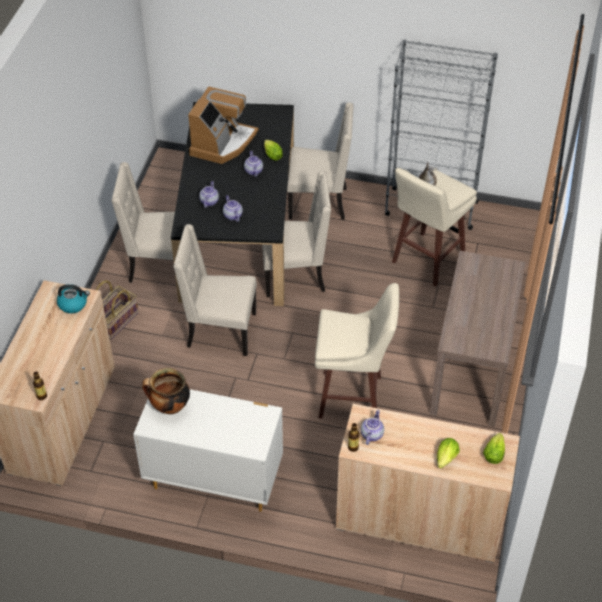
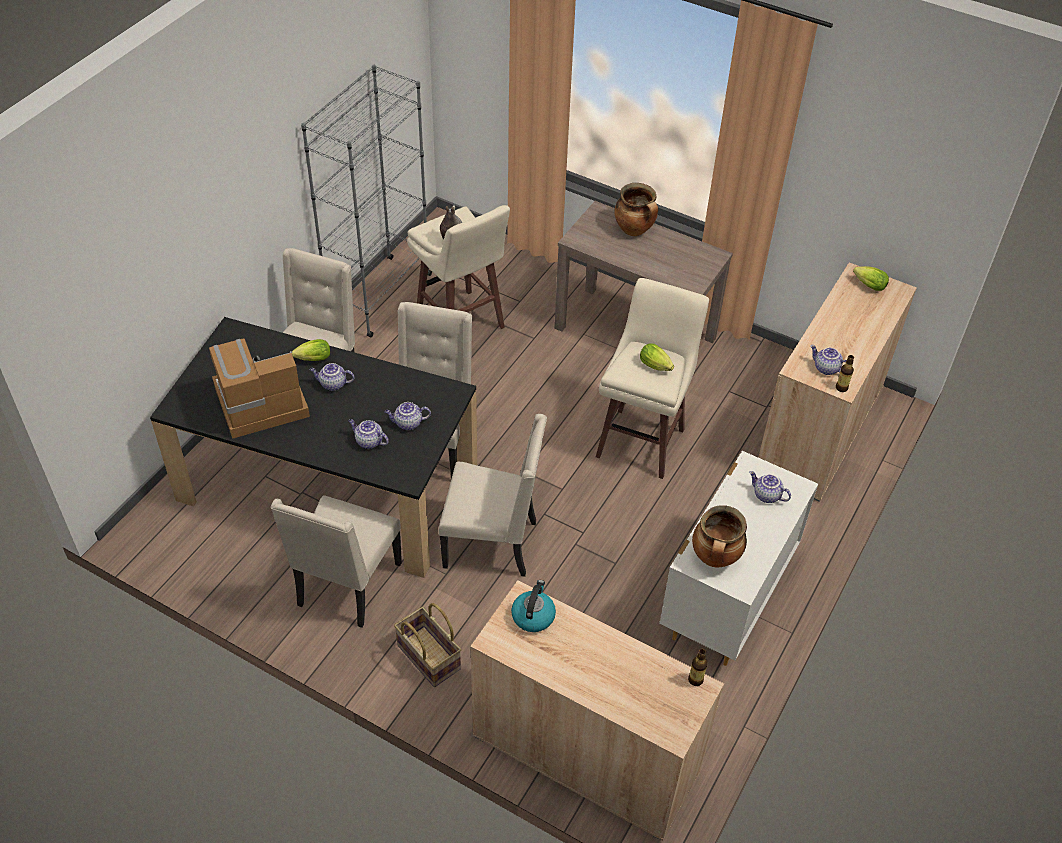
camera: 75 degrees left, 0 degrees up
(219, 331) = (493, 543): beige chair -> beige chair turned 105 degrees counterclockwise
(222, 143) = (260, 403): coffee machine -> coffee machine turned 60 degrees counterclockwise
(240, 429) = (766, 495): none -> teapot
(445, 460) = (870, 322): lettuce -> lettuce (657, 366)
(501, 294) = (635, 230): none -> cooking pot

